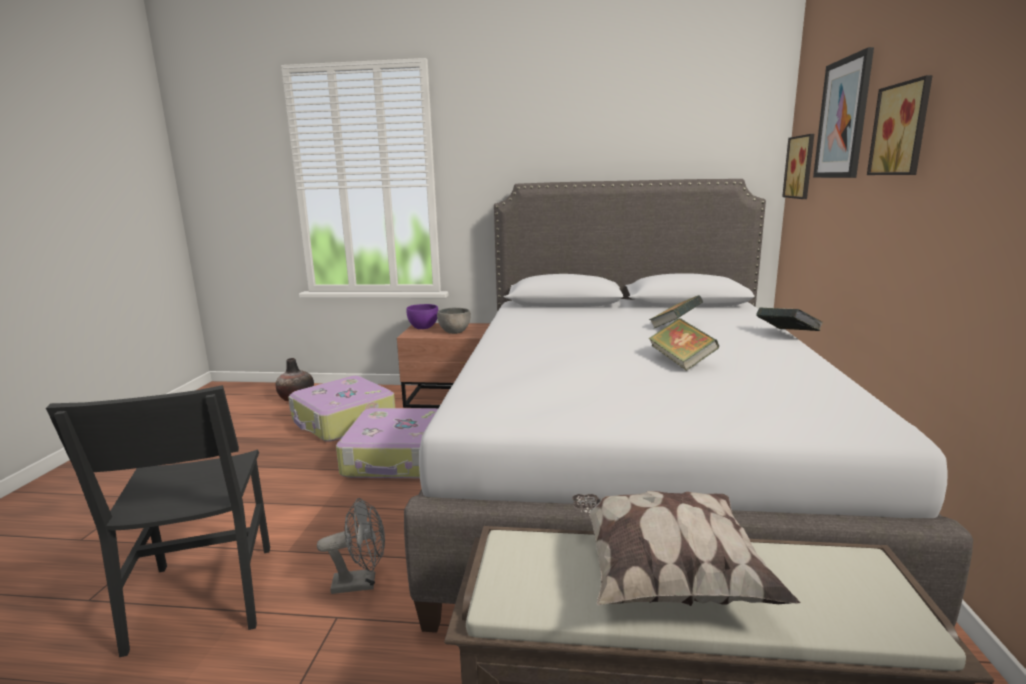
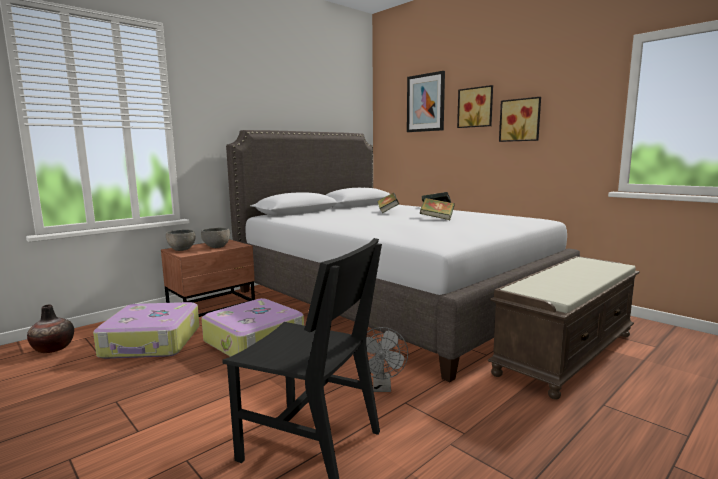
camera: 50 degrees left, 5 degrees down
(361, 583) = (382, 387): grey fan -> grey fan turned 150 degrees clockwise
(423, 327) = (182, 249): purple bowl -> grey bowl
(666, 576) = (567, 277): pillow -> none
(802, 167) = (390, 128): picture -> picture (520, 120)

